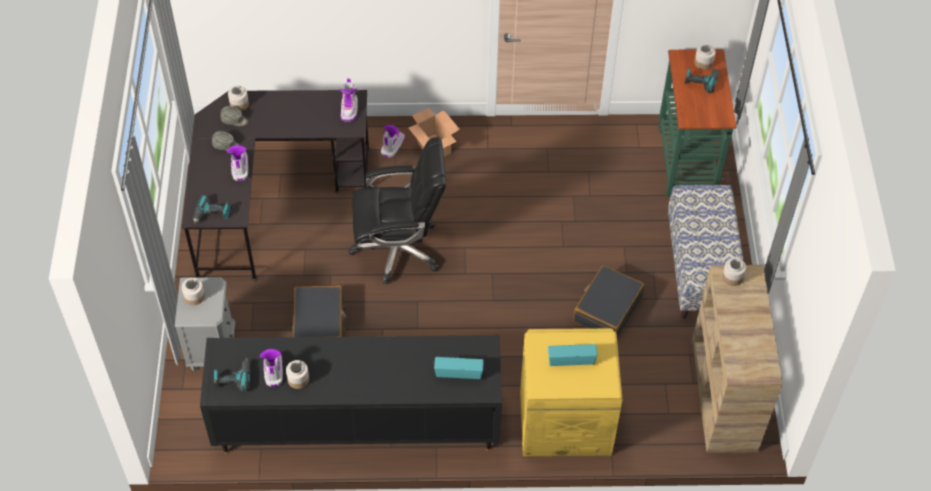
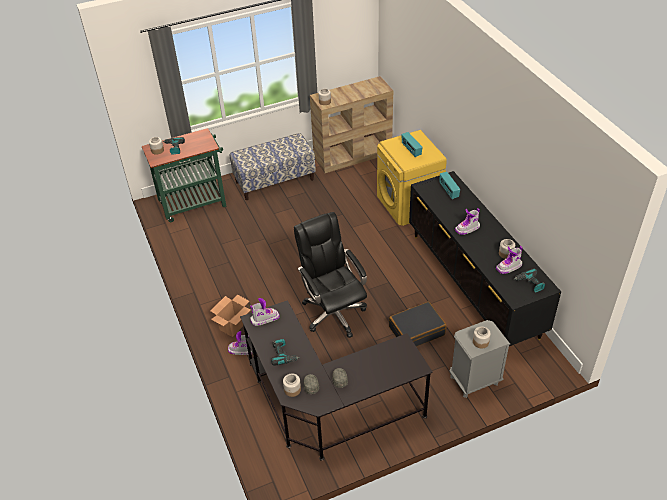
camera: 110 degrees left, 10 degrees down
(212, 214) = (409, 358): power drill -> power drill (283, 355)
(240, 168) = (356, 360): boot -> boot (467, 229)
(607, 308) = (323, 208): black suitcase -> none

